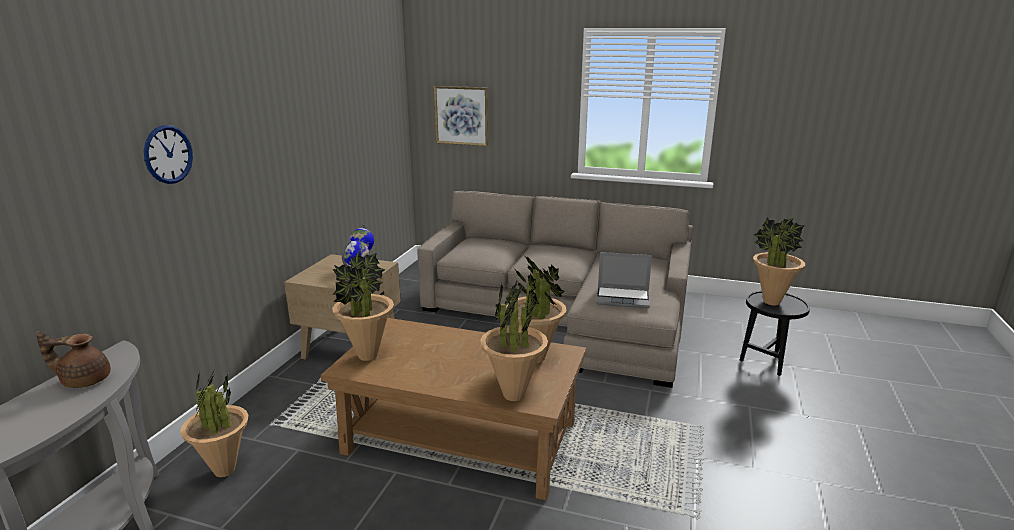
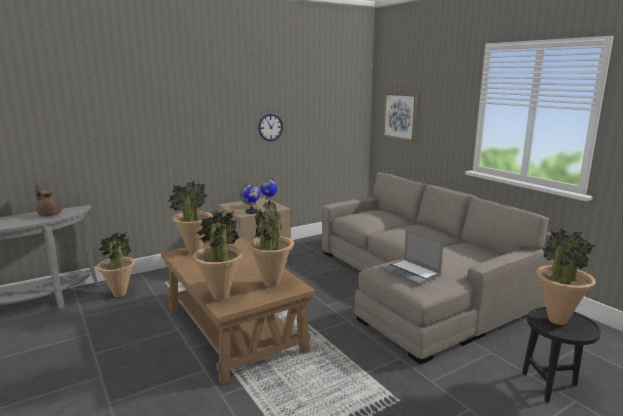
camera: 40 degrees right, 5 degrees down
(168, 154) = (139, 111): wall clock -> wall clock (270, 127)

